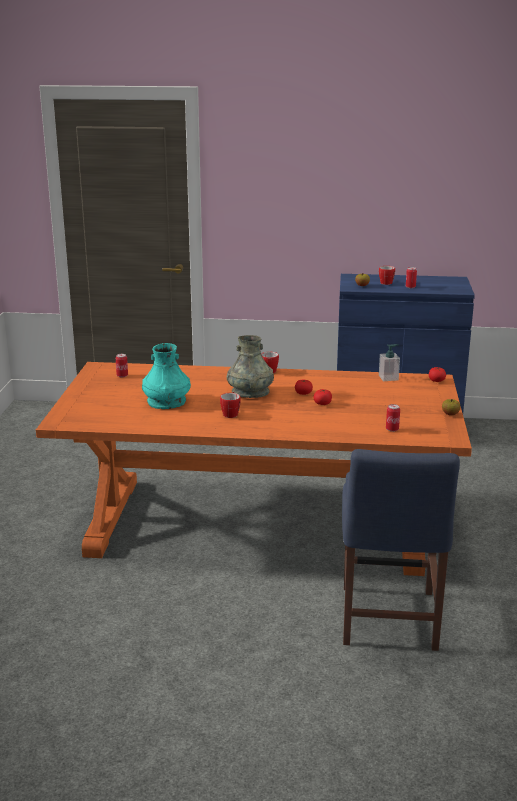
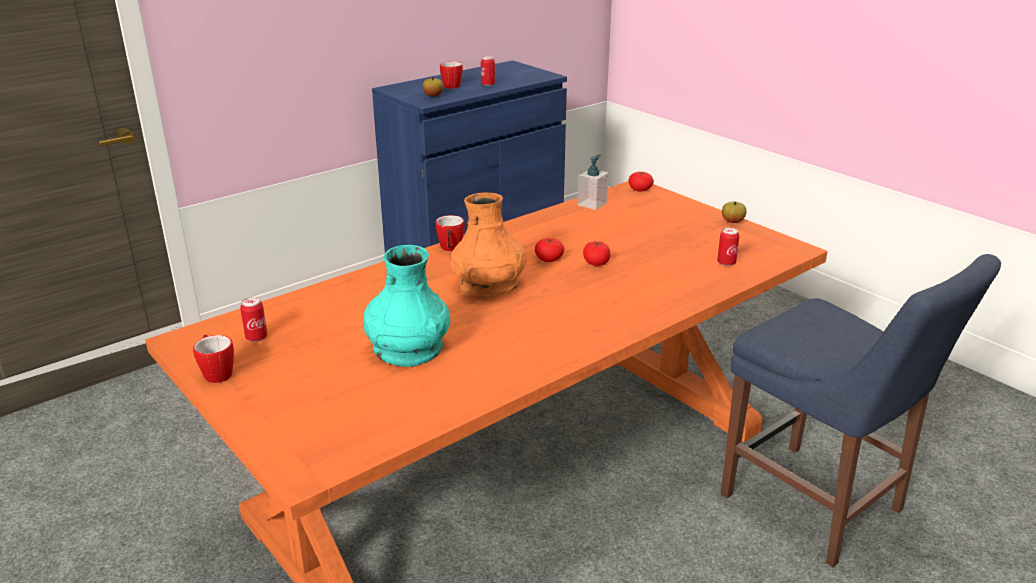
camera: 45 degrees left, 5 degrees up
(231, 413) = (528, 325): mug -> mug (216, 373)
(250, 393) = (489, 285): grey vase -> orange vase

